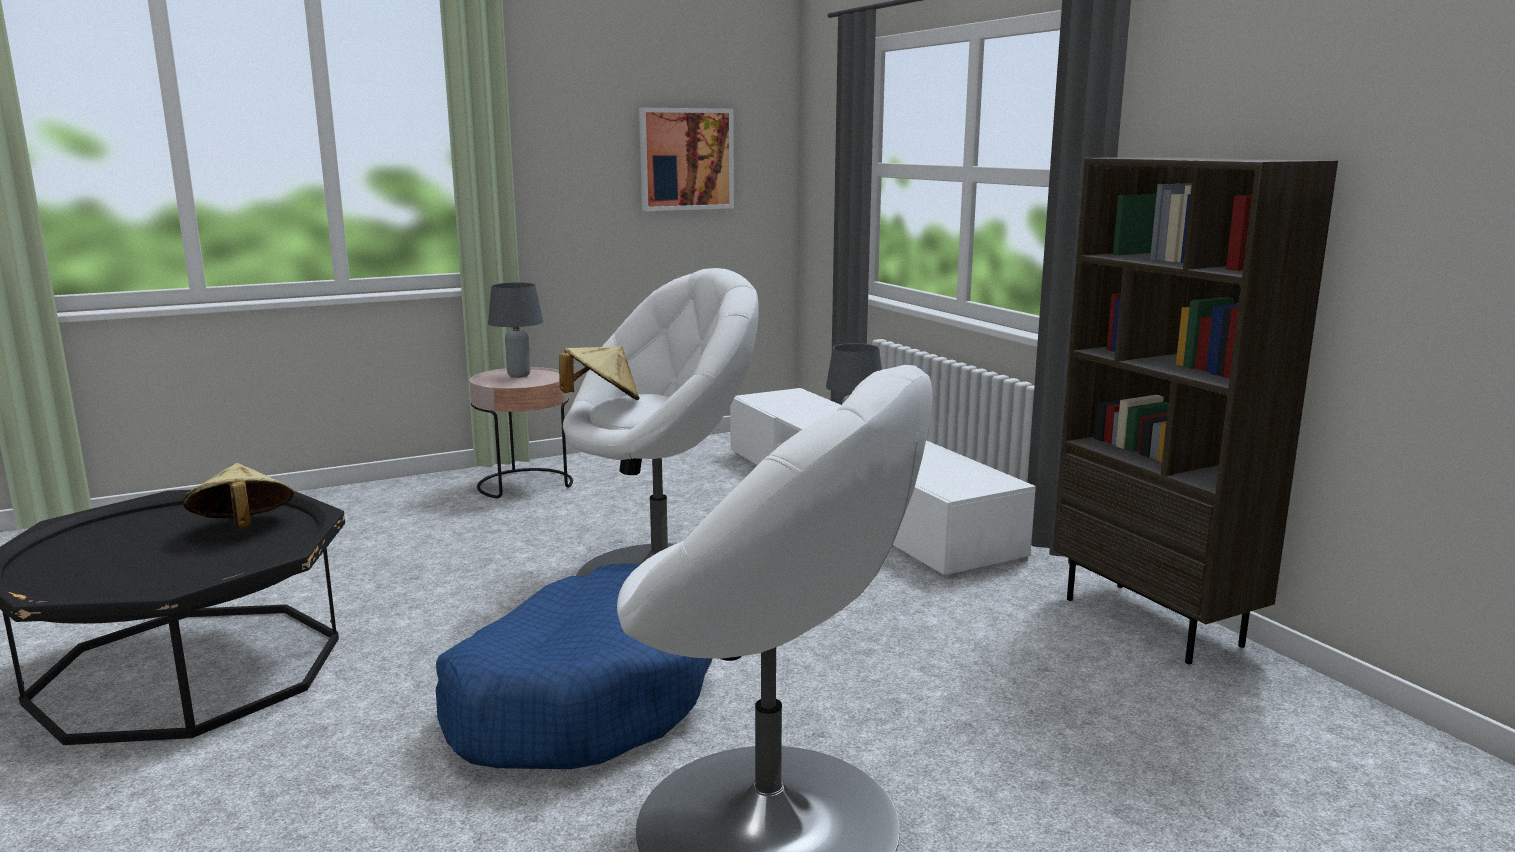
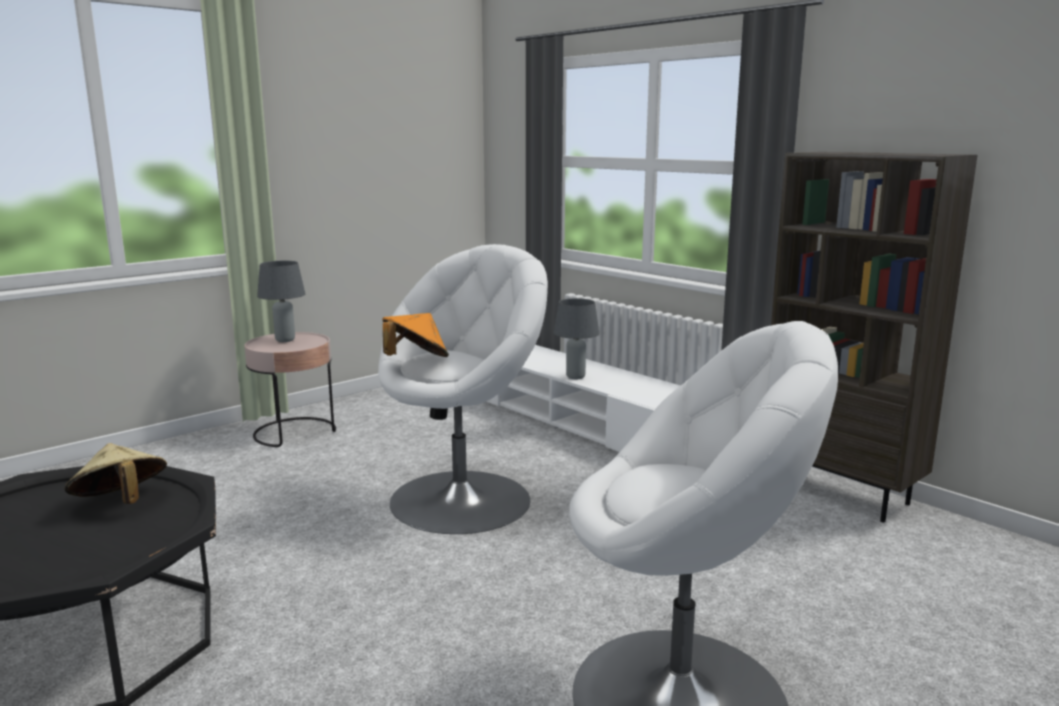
camera: 15 degrees left, 0 degrees up
(582, 698) = (463, 614): blue dog bed -> none
(602, 402) = (415, 360): beige hat -> orange hat
(686, 159) = (400, 154): picture -> none

